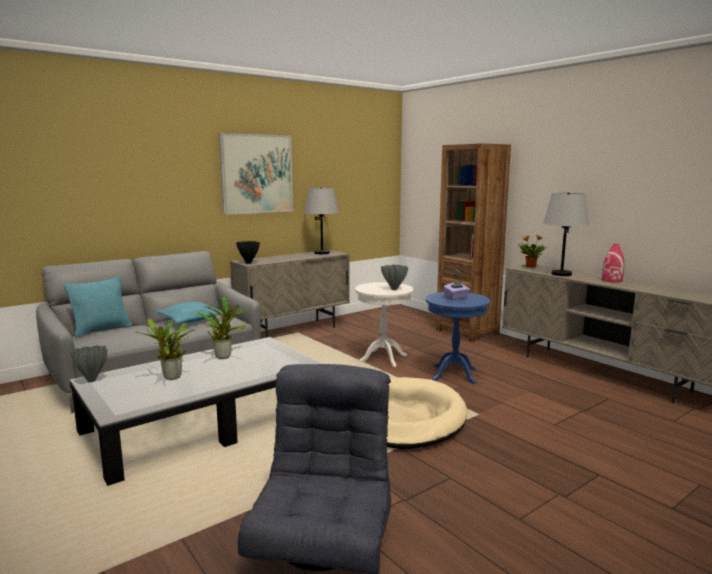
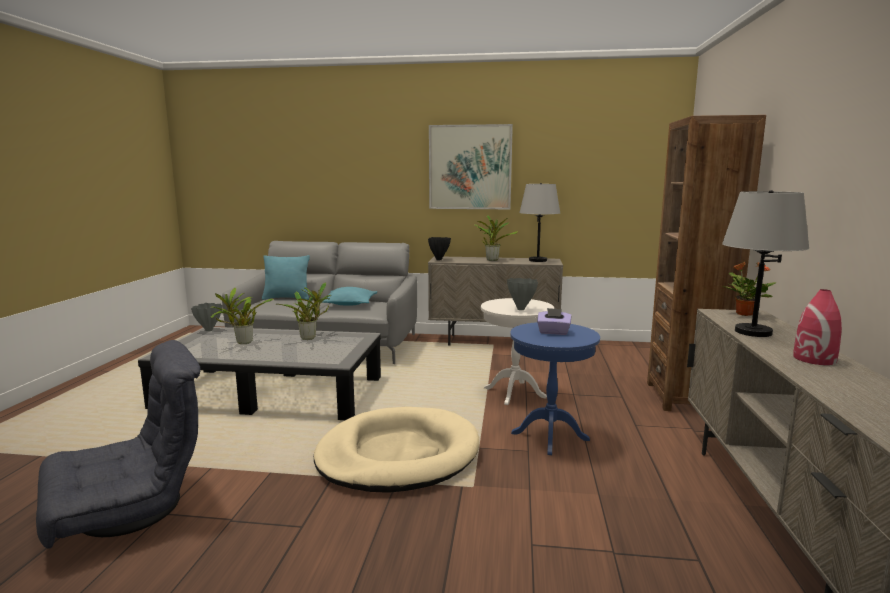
camera: 45 degrees right, 0 degrees up
(289, 257) = (492, 260): none -> potted plant

